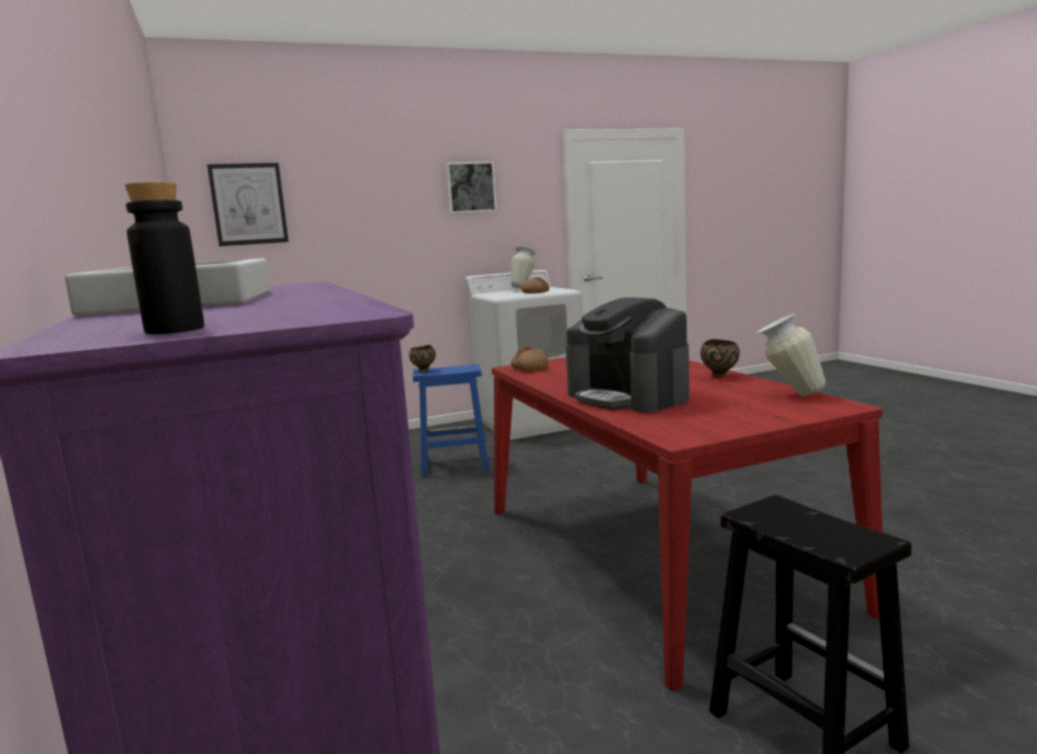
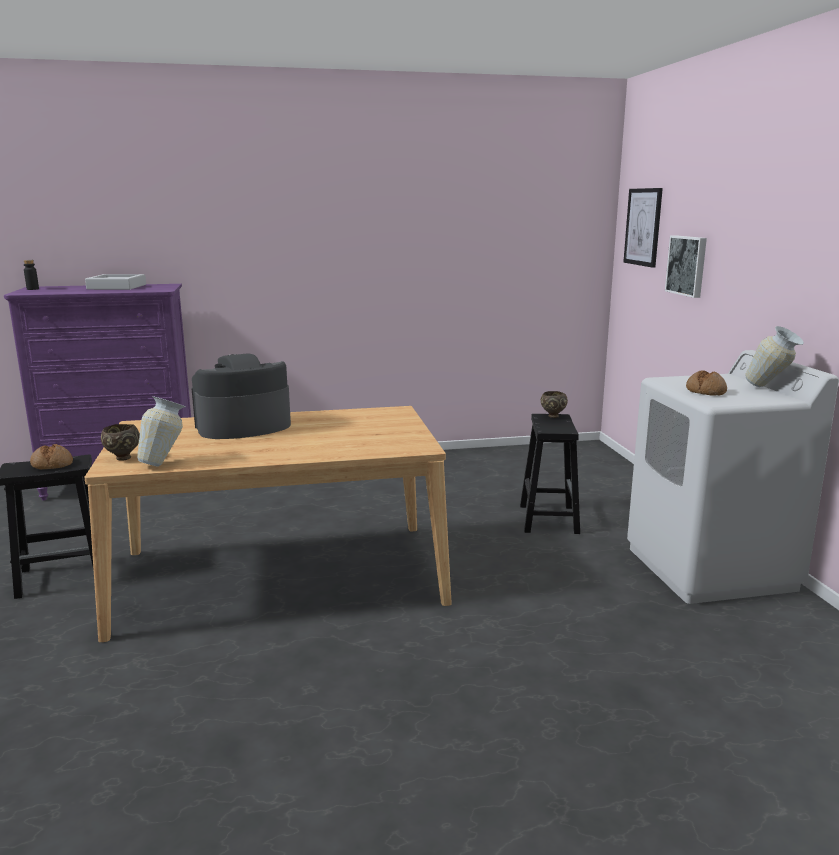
camera: 100 degrees right, 5 degrees up
(453, 465) = (548, 518): blue stool -> black stool
(470, 187) = (792, 227): picture -> picture (687, 265)
(529, 368) = (389, 413): bread -> bread (52, 464)
(653, 554) = (280, 576): red dining table -> beige dining table
(720, 376) = (258, 457): brown bowl -> brown bowl (122, 458)

